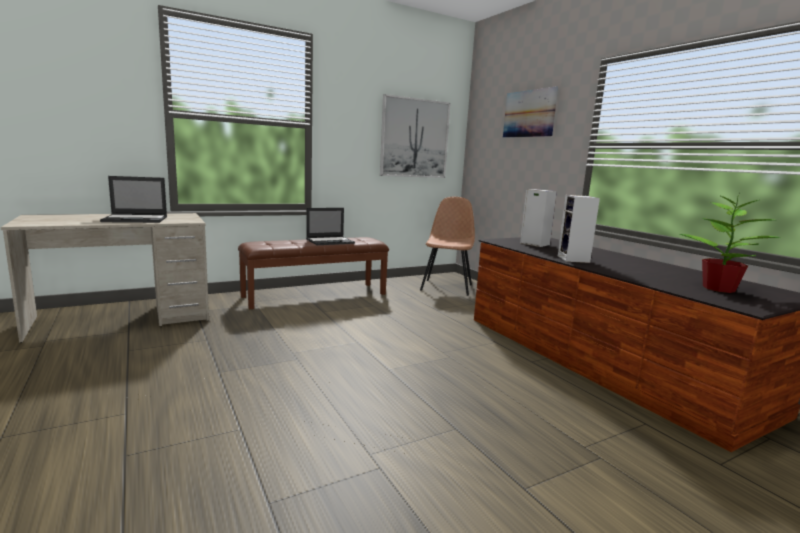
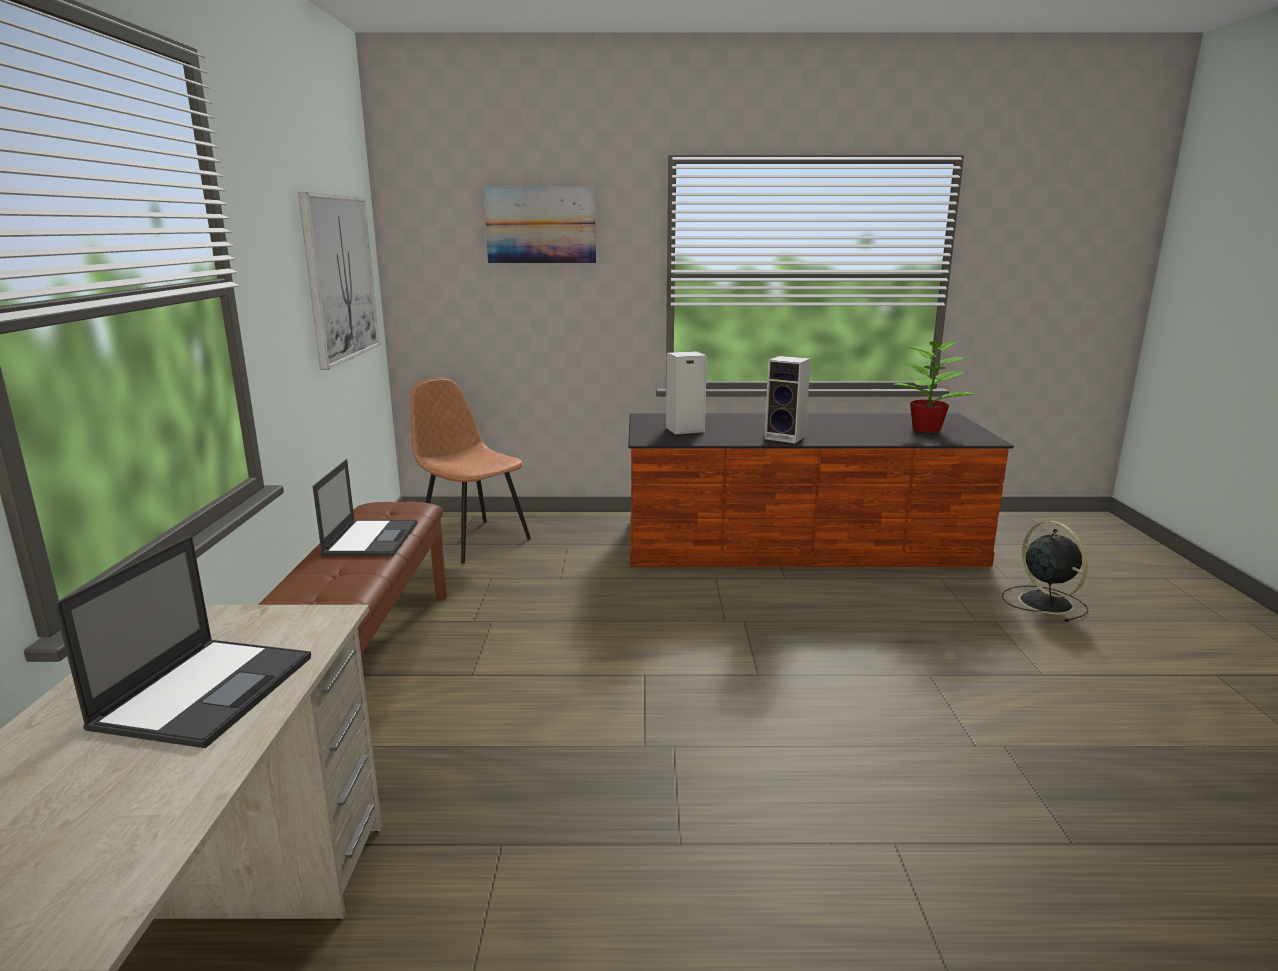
camera: 60 degrees left, 5 degrees up
(697, 488) = (1043, 602): none -> black fan

